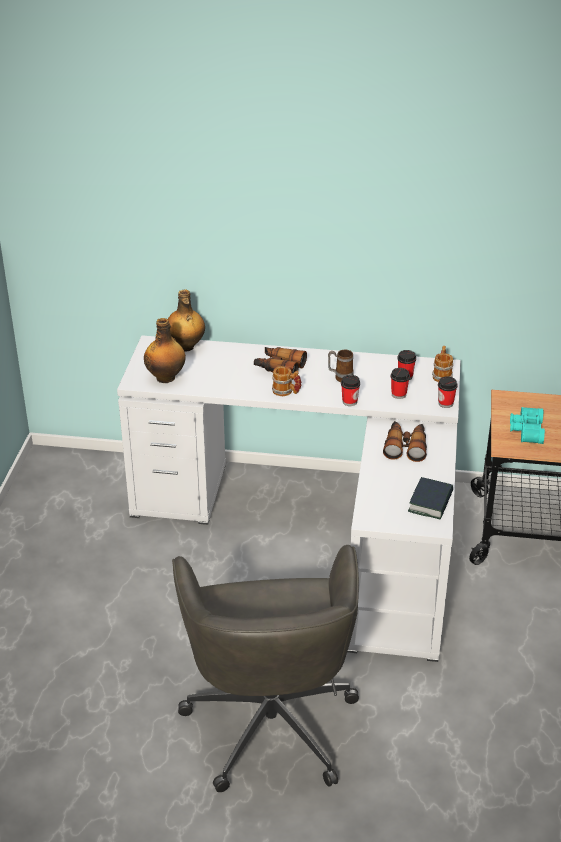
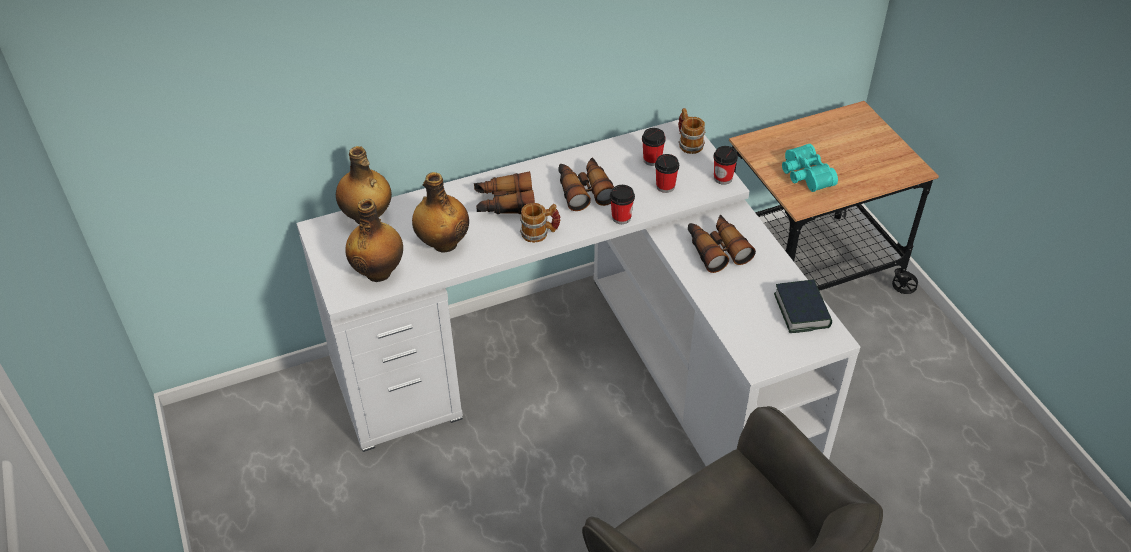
camera: 30 degrees left, 10 degrees up
(219, 376) = (443, 243): none -> bottle
(340, 378) = (584, 190): mug -> binoculars

